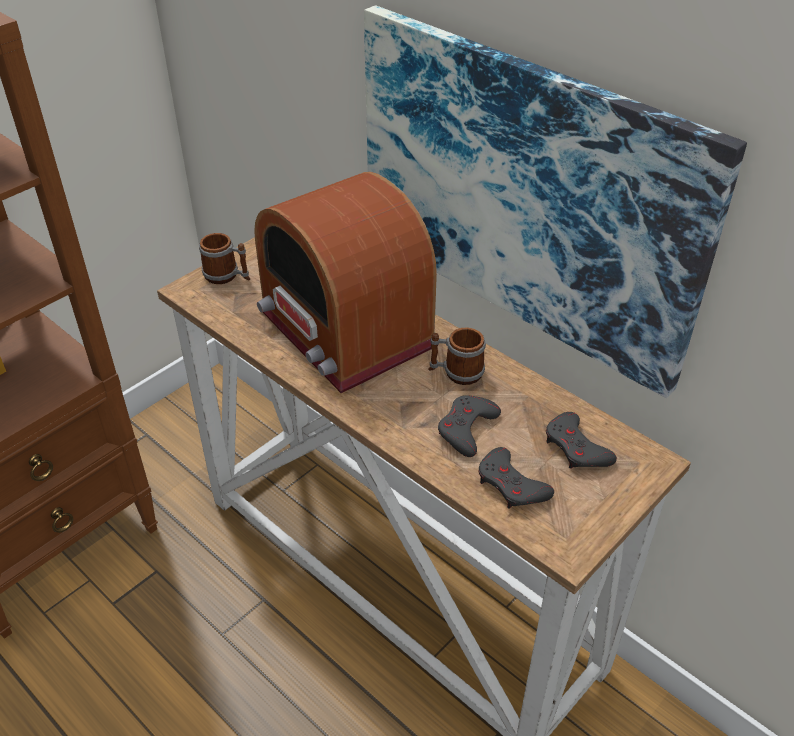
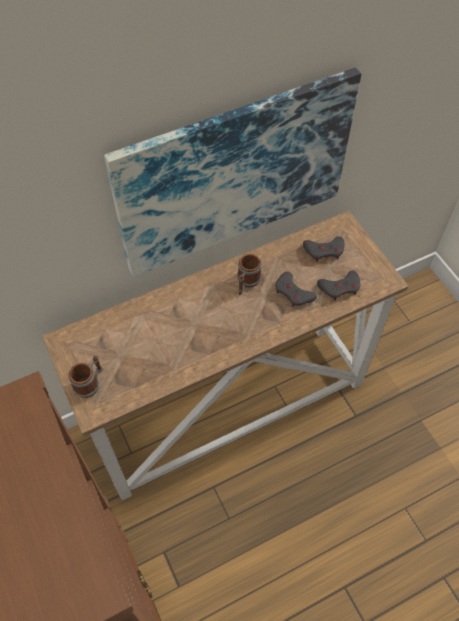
camera: 70 degrees left, 15 degrees up
(345, 329) = (182, 326): radio -> none

